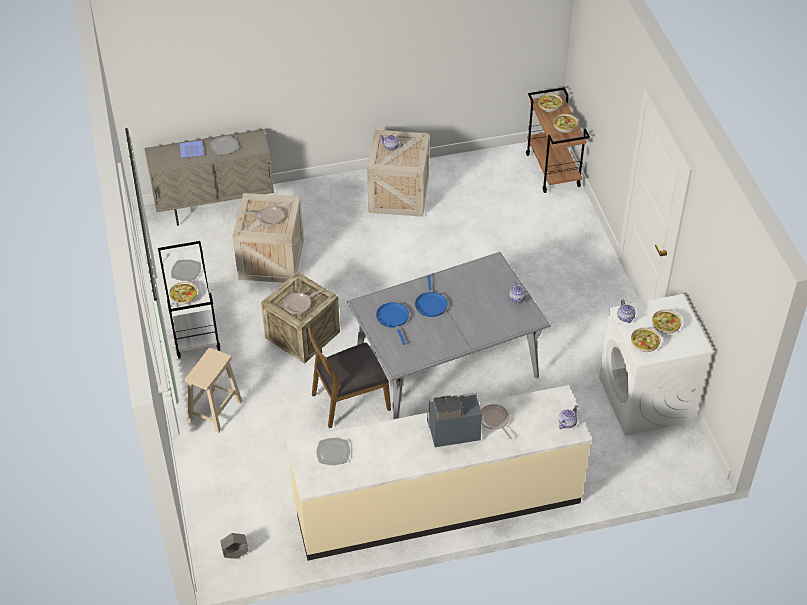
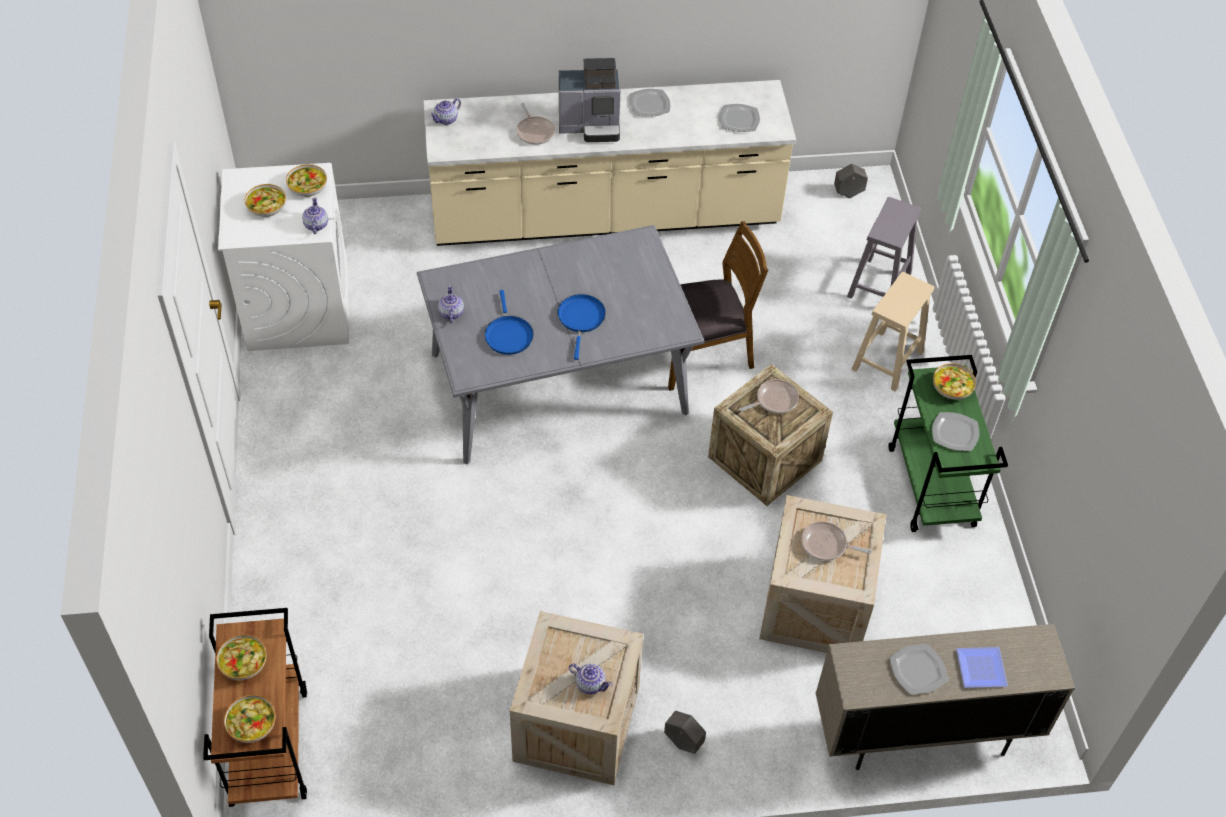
camera: 175 degrees left, 5 degrees up
(193, 330) = (932, 487): white cart -> green cart
(216, 469) = (879, 286): none -> grey stool
(342, 192) = (683, 742): none -> grey planter
(393, 319) = (639, 303): blue frying pan -> blue frying pan (508, 334)
(408, 458) = (650, 104): none -> plate

